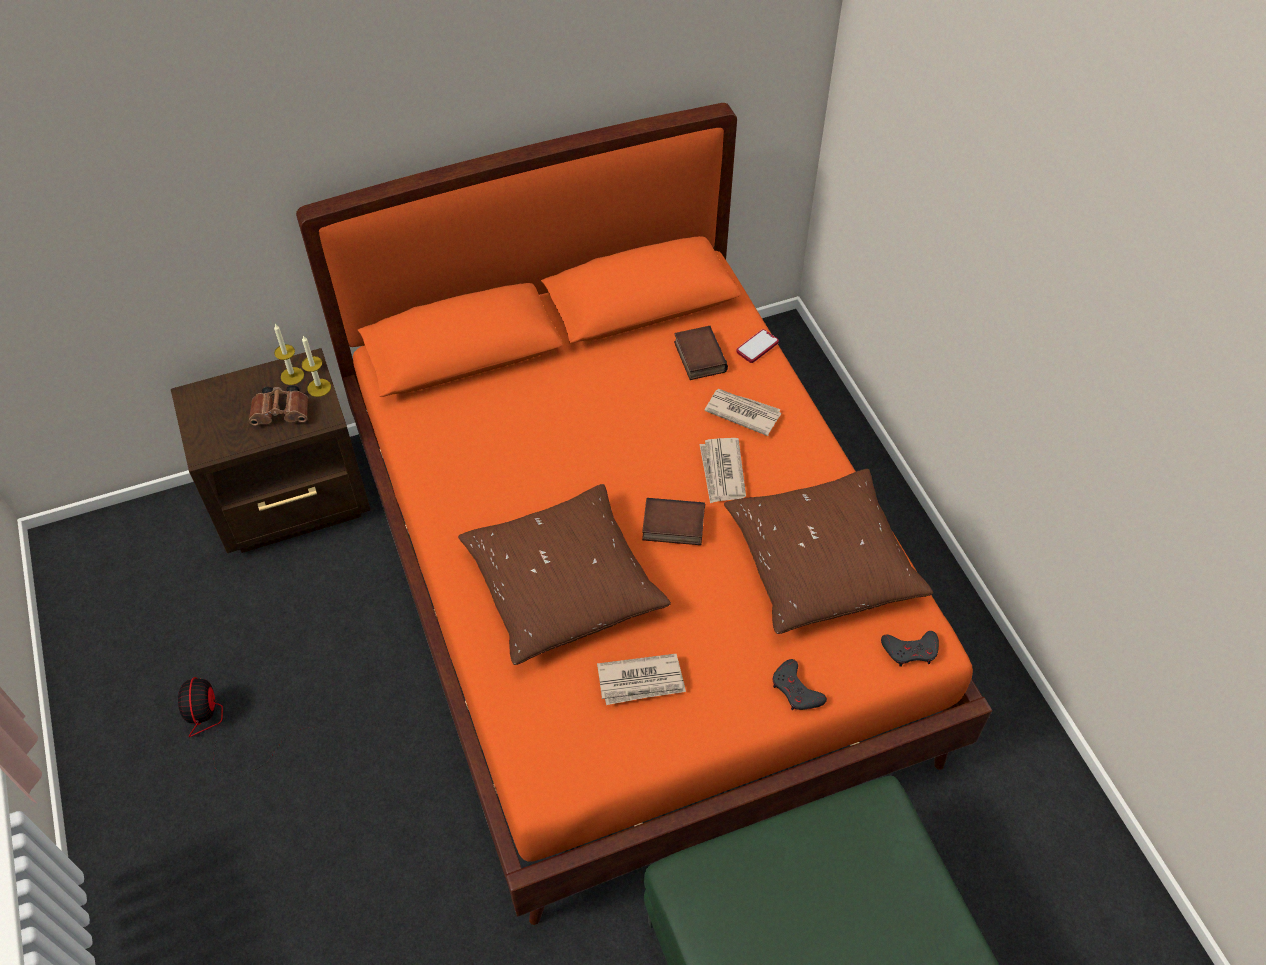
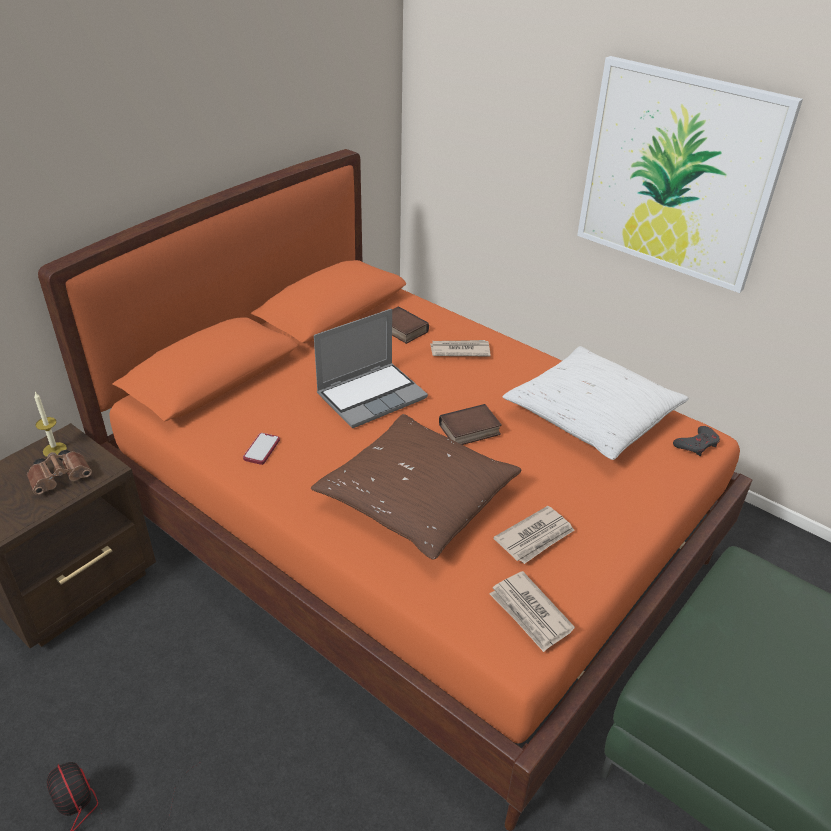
camera: 30 degrees left, 15 degrees down
(319, 387) = (87, 450): candle -> none
(604, 439) = (372, 395): none -> laptop
(722, 472) = (476, 387): newspaper -> newspaper (530, 613)
(757, 347) = (437, 313): phone -> phone (261, 449)
(796, 690) = (648, 498): grey game controller -> none
(822, 562) = (591, 416): brown pillow -> white pillow
(1056, 310) = (677, 174): none -> picture

